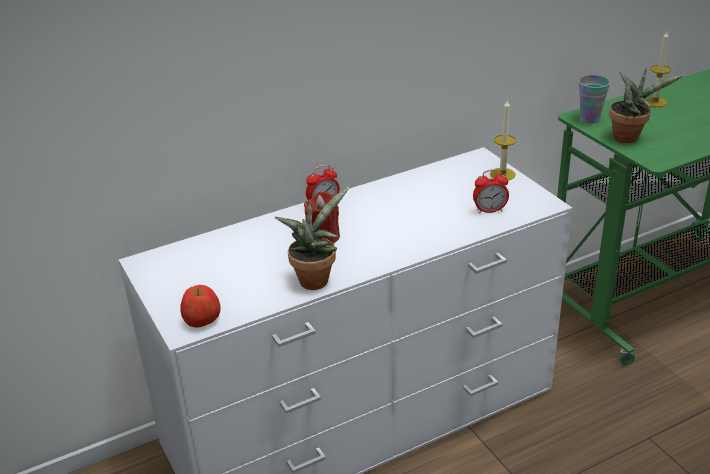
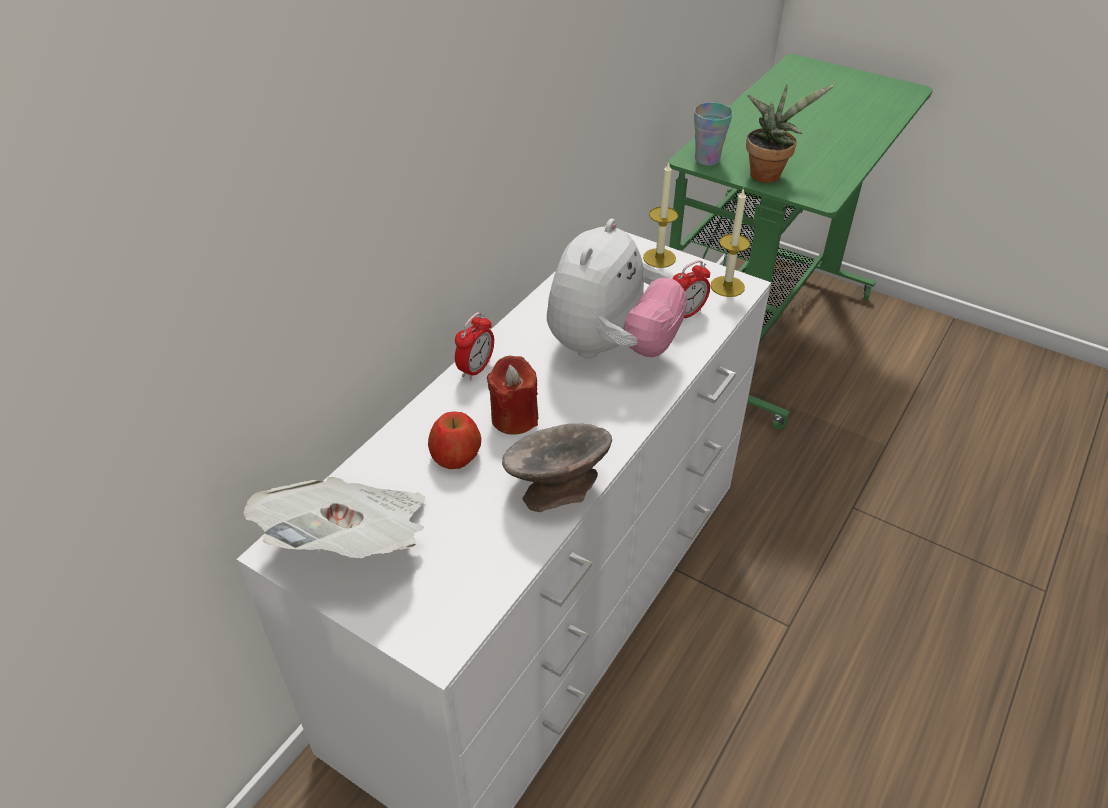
camera: 30 degrees left, 10 degrees up
(181, 270) = (353, 542): none -> newspaper
(201, 319) = (450, 616): apple -> apple (456, 456)
(315, 278) = (555, 487): potted plant -> grey bowl
(418, 217) = (611, 348): none -> plush toy
(655, 102) = (755, 121): candle -> candle (727, 286)

